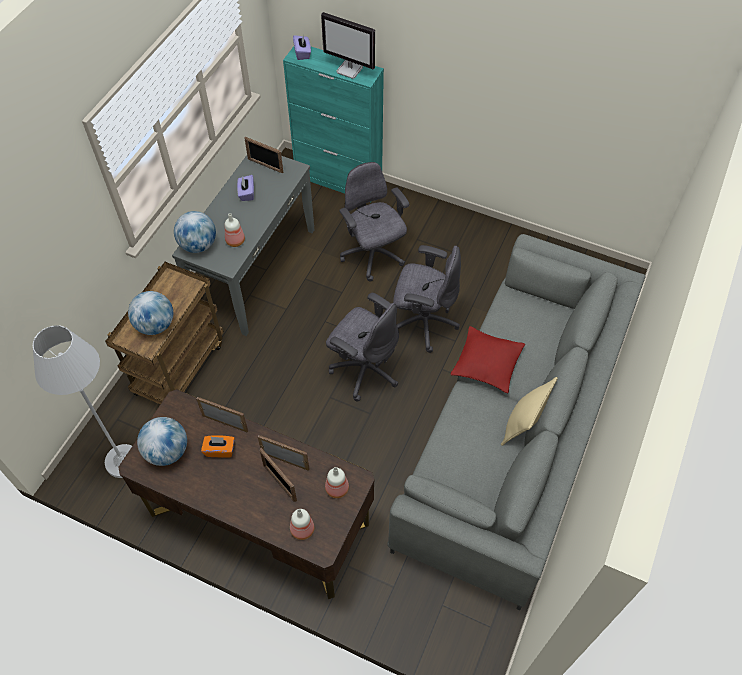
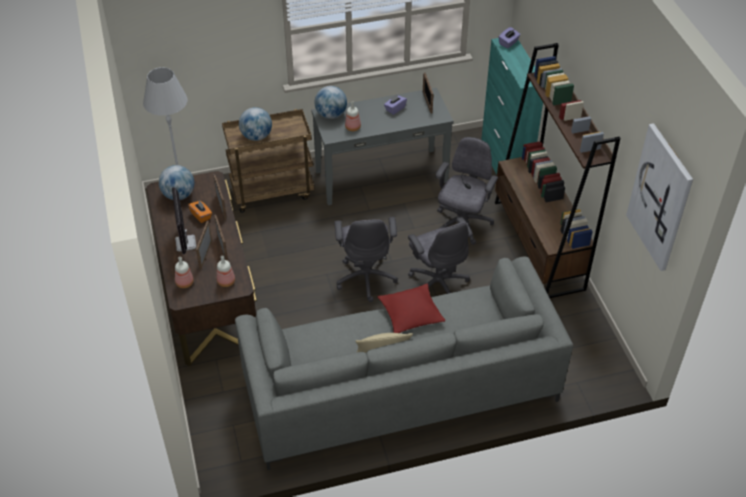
camera: 50 degrees right, 10 degrees down
(350, 70) = (523, 71): monitor -> monitor (186, 243)
(447, 224) = (538, 245): none -> brown bookcase
(651, 91) = (660, 197): none -> picture

